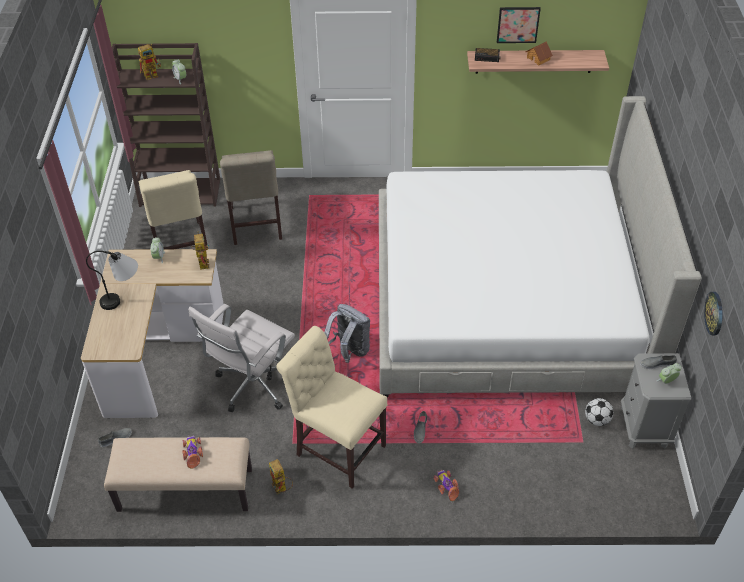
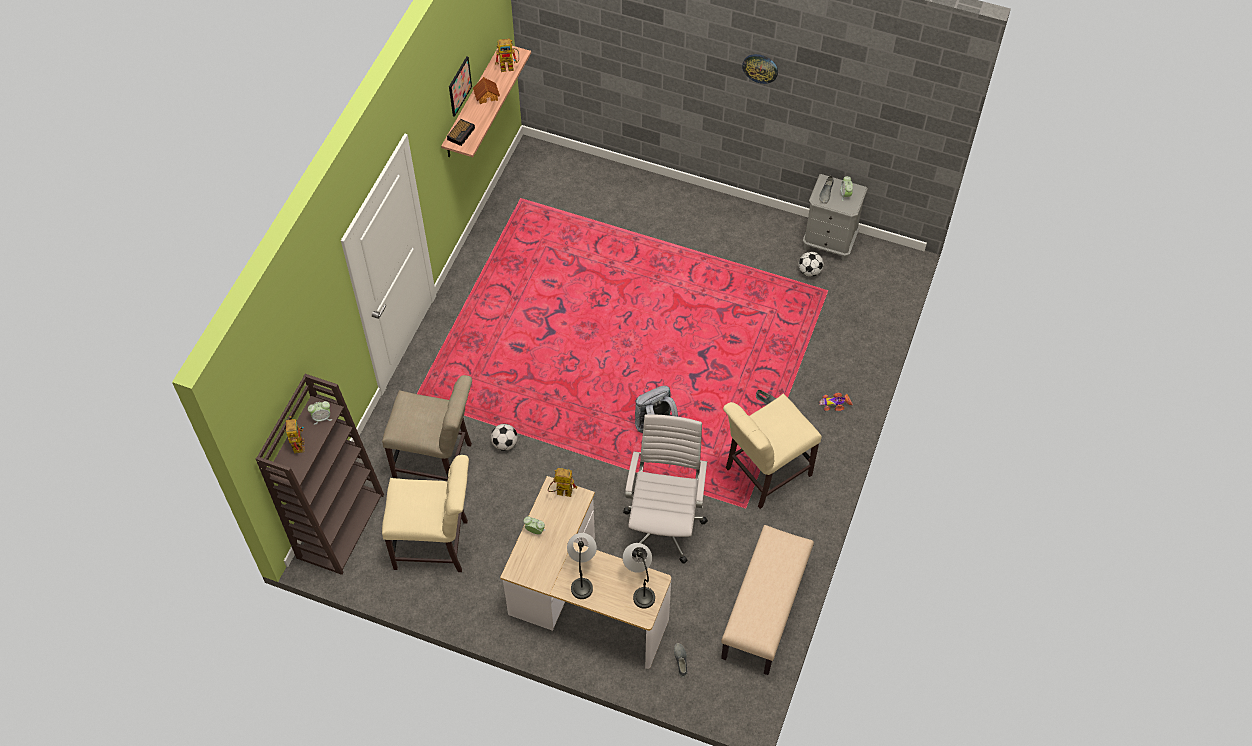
camera: 70 degrees left, 10 degrees up
(124, 339) = (640, 584): none -> table lamp
(193, 453) = (769, 570): toy car -> none
(252, 386) = (664, 524): white office chair -> white office chair turned 135 degrees counterclockwise
(281, 489) = (792, 530): toy robot -> toy robot (510, 66)
(290, 258) = (505, 443): none -> football
(507, 304) = (653, 282): bed -> none
(714, 313) = (858, 121): wall clock -> wall clock (760, 68)

